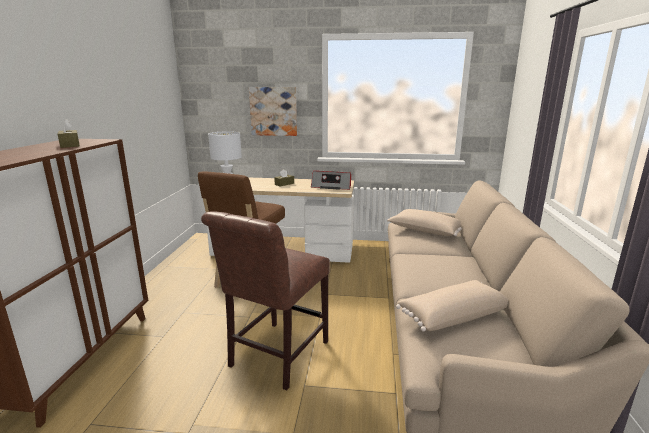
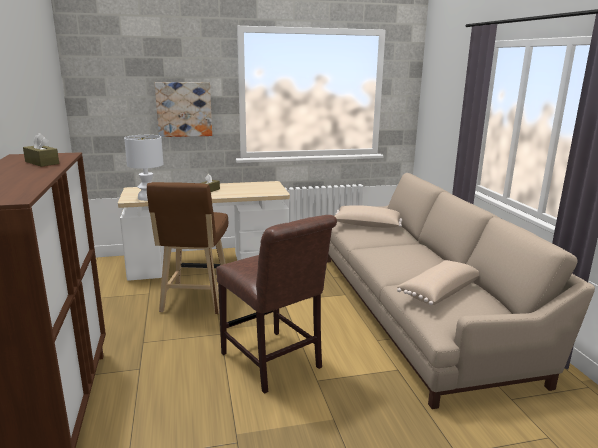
camera: 20 degrees left, 0 degrees up
(275, 356) = (273, 363): brown chair -> brown chair turned 45 degrees counterclockwise
(332, 186) = (263, 189): radio -> none

